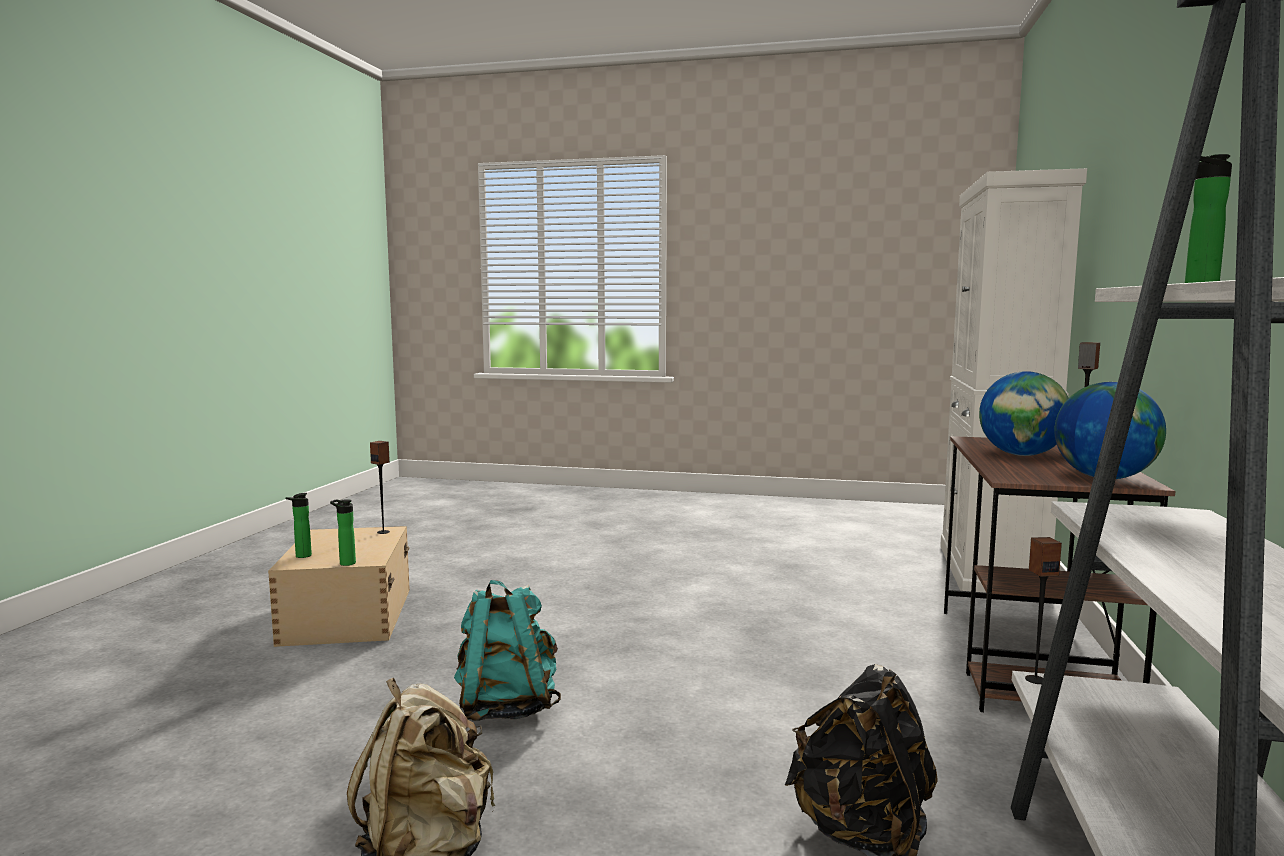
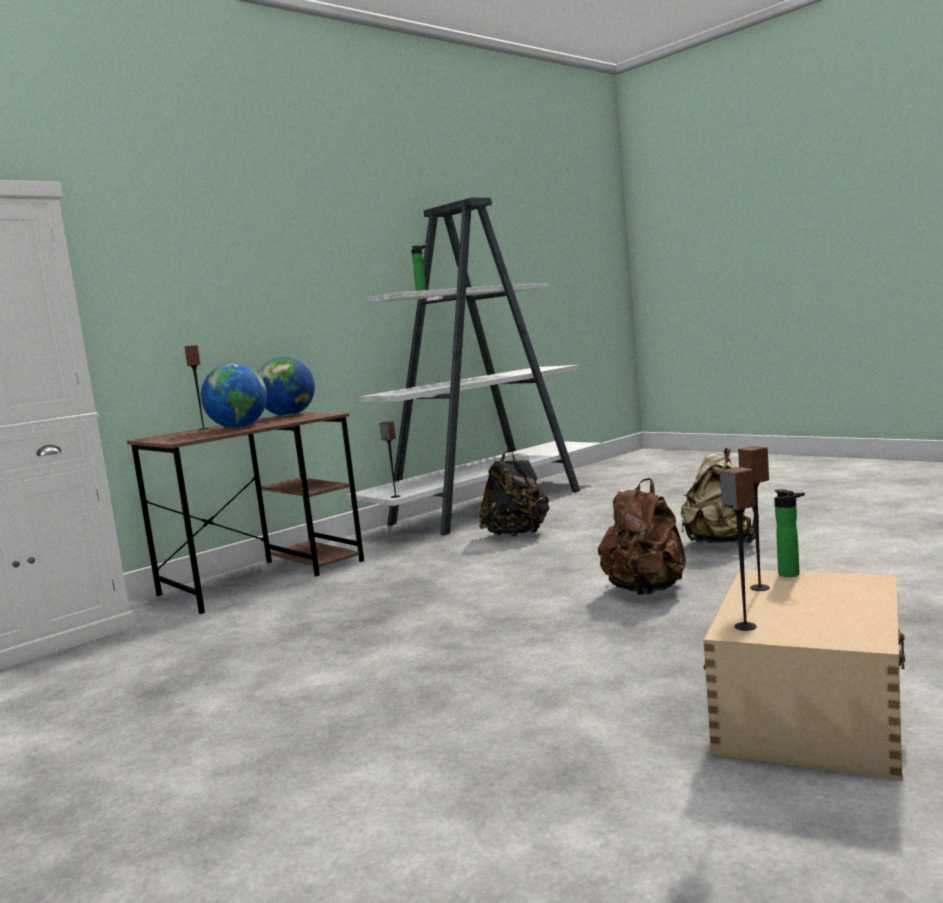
camera: 145 degrees left, 0 degrees up
(301, 556) = (863, 591): bottle -> none
(371, 552) = (760, 588): none -> speaker
(507, 707) = (645, 591): turquoise backpack -> brown backpack

